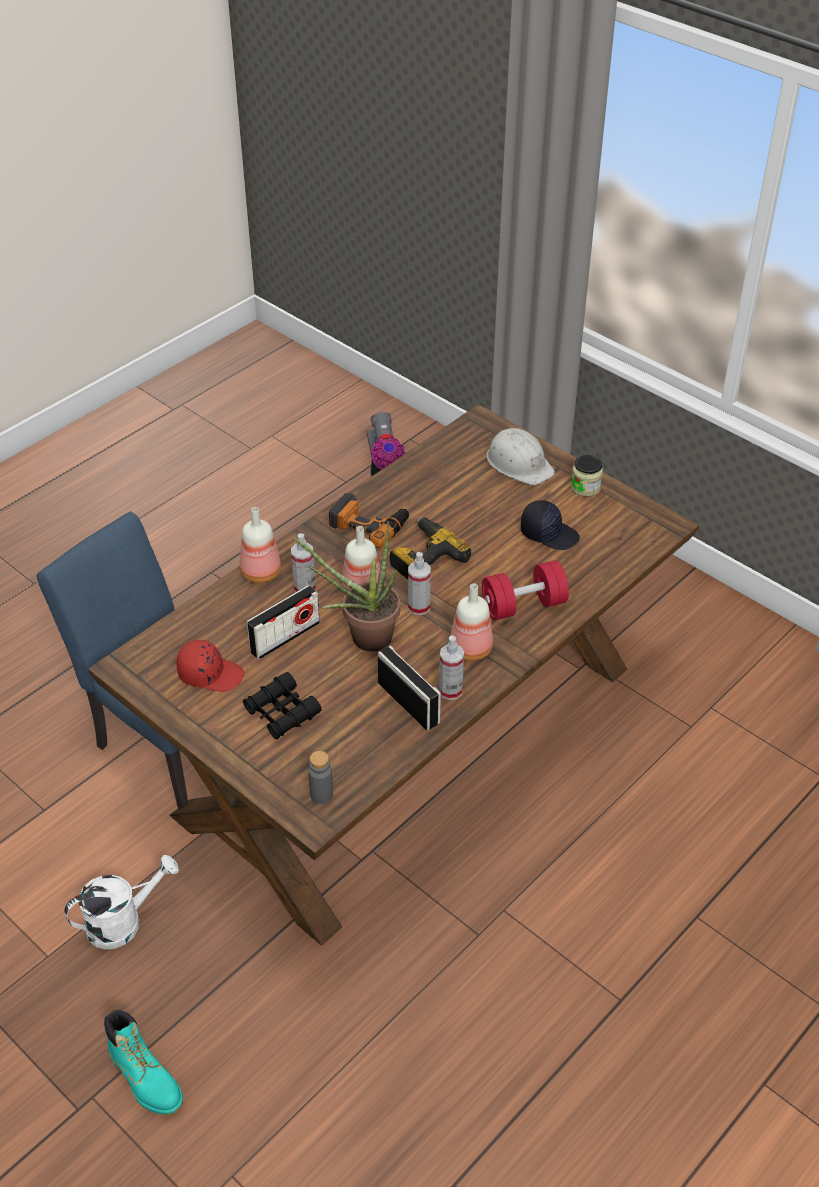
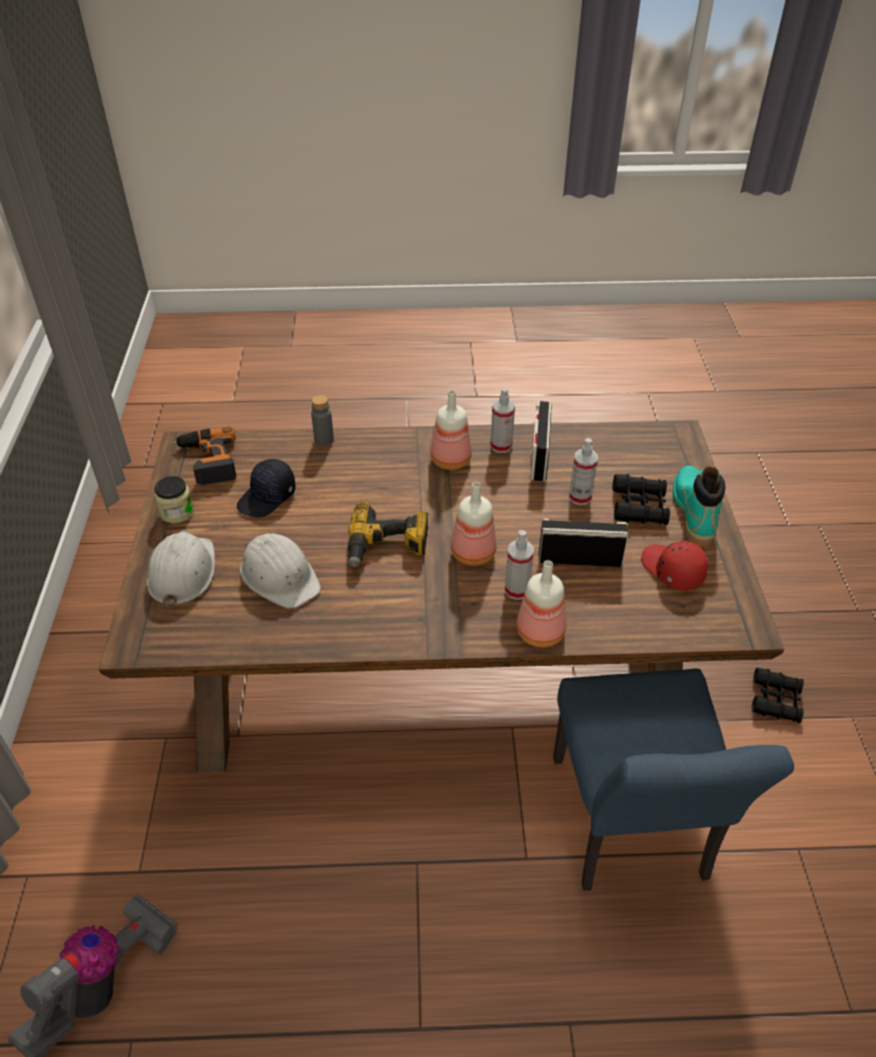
camera: 135 degrees left, 0 degrees up
(123, 921) = (776, 700): white watering can -> black binoculars
(146, 1079) = (815, 597): turquoise boot -> turquoise boot (693, 512)
(321, 795) = (662, 443): grey bottle -> grey bottle (324, 439)
(362, 638) = (518, 517): potted plant -> none
(369, 524) = (388, 610): power drill -> power drill (207, 461)
(419, 607) = (446, 512): spray bottle -> spray bottle (580, 497)
(461, 498) = (280, 576): none -> white hard hat
(523, 605) = (371, 463): red dumbbell -> none
(549, 533) = (267, 497): black cap -> black cap turned 120 degrees counterclockwise

